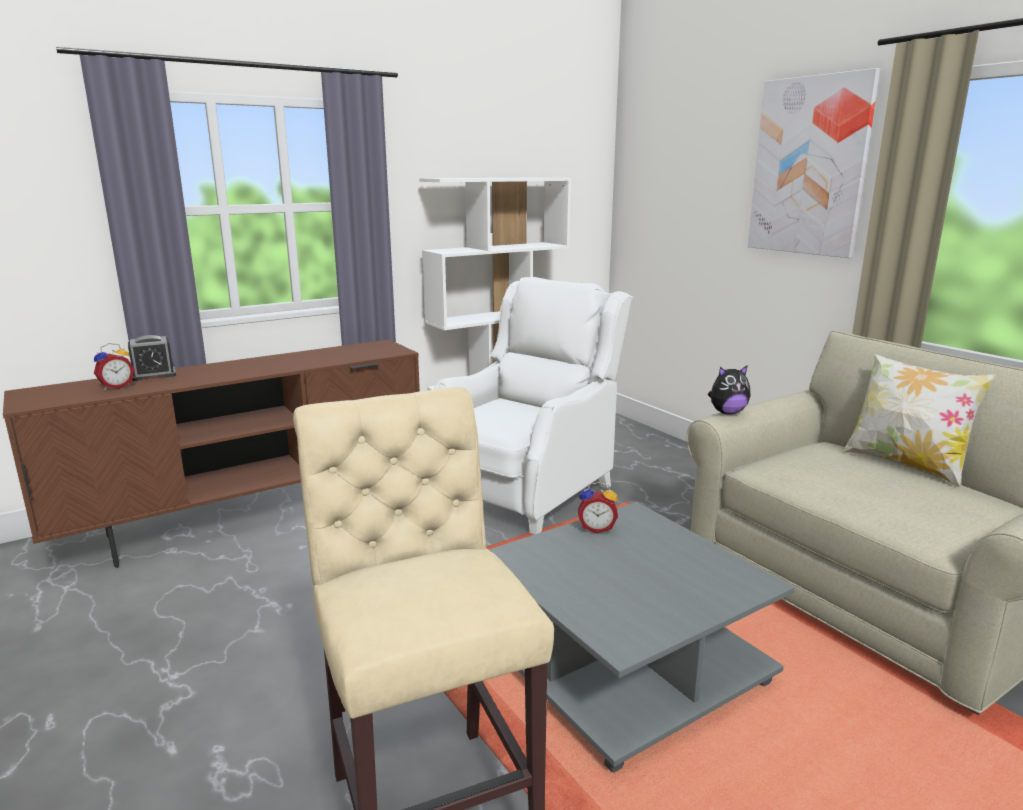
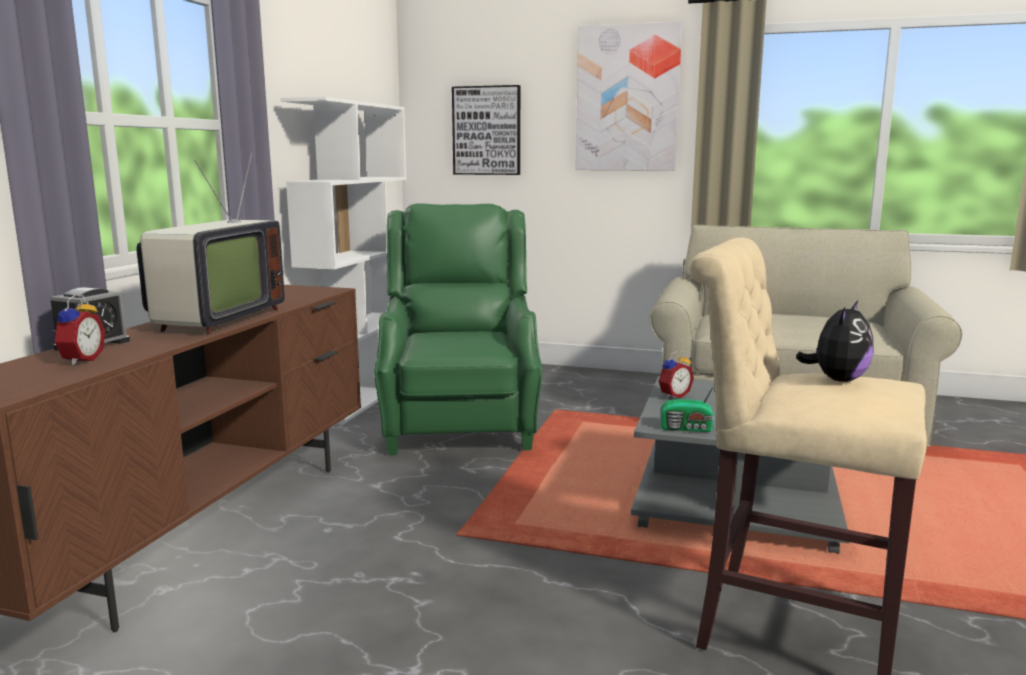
camera: 40 degrees left, 5 degrees down
(257, 367) = (215, 320): none -> television
(525, 490) = (459, 425): white armchair -> green armchair
(525, 569) = (687, 428): none -> radio
(677, 198) = (487, 130): none -> picture
(727, 413) = (671, 294): plush toy -> plush toy (837, 380)
(905, 464) = (785, 312): pillow -> none

